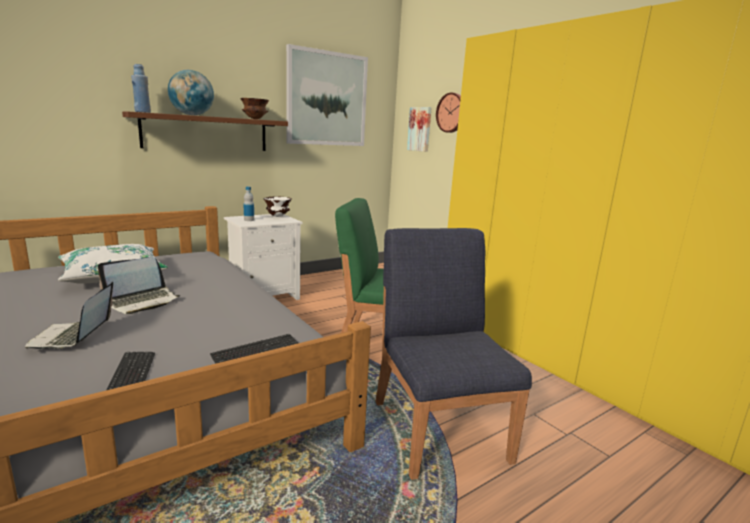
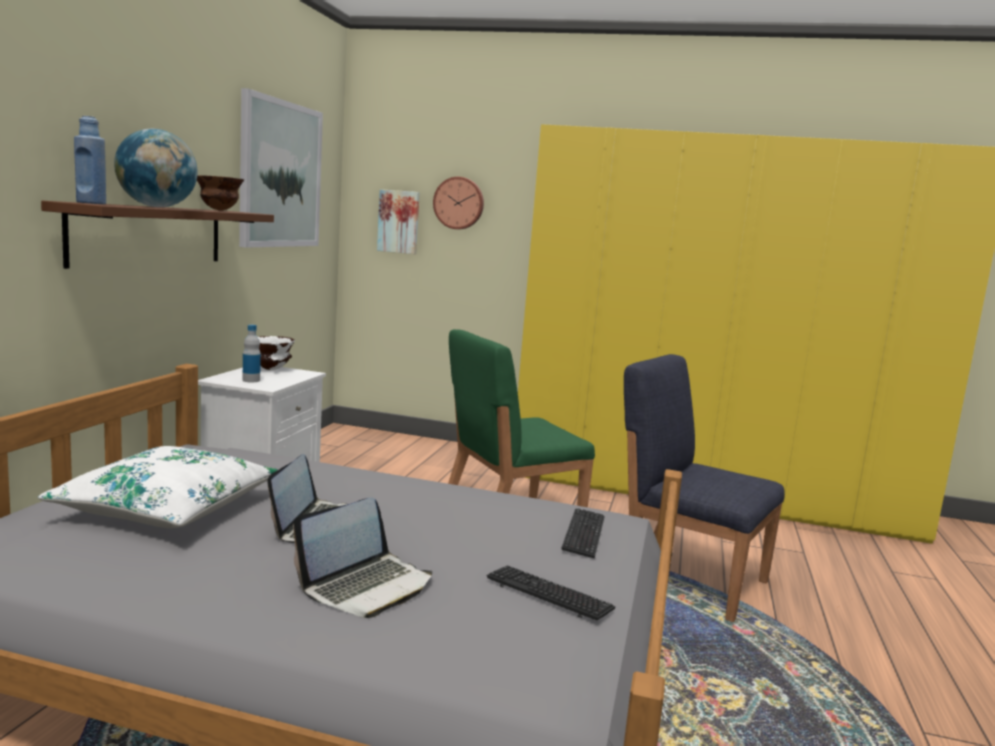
camera: 40 degrees left, 5 degrees down
(73, 337) = (366, 586): laptop -> laptop turned 90 degrees counterclockwise

